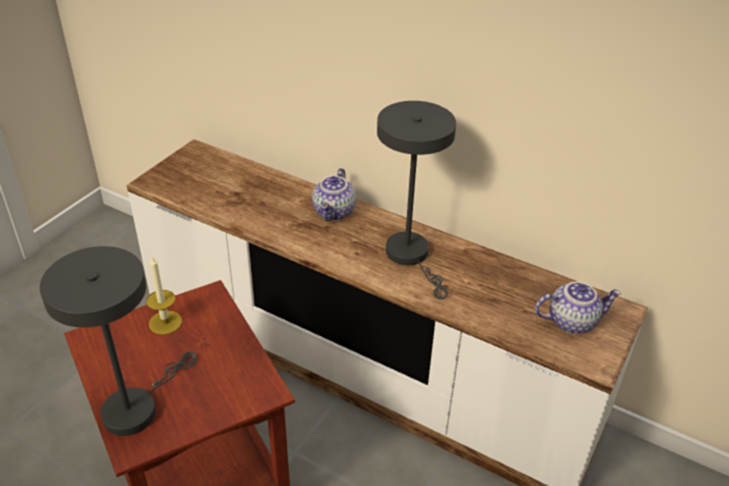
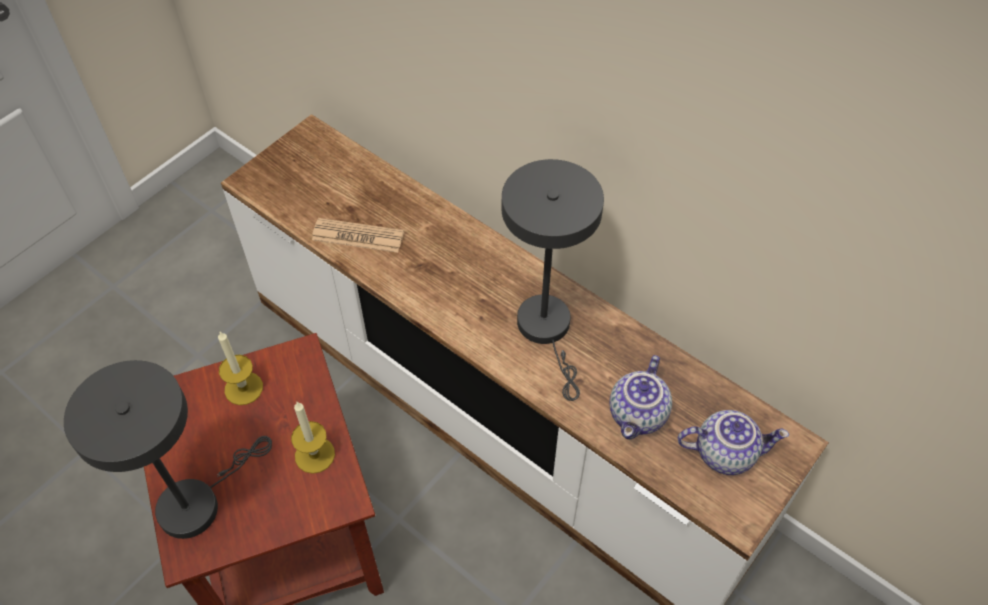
camera: 10 degrees right, 15 degrees up
(235, 362) = (314, 455): none -> candle
(246, 210) = (358, 236): none -> newspaper
(335, 212) = (466, 251): teapot -> teapot (639, 415)

